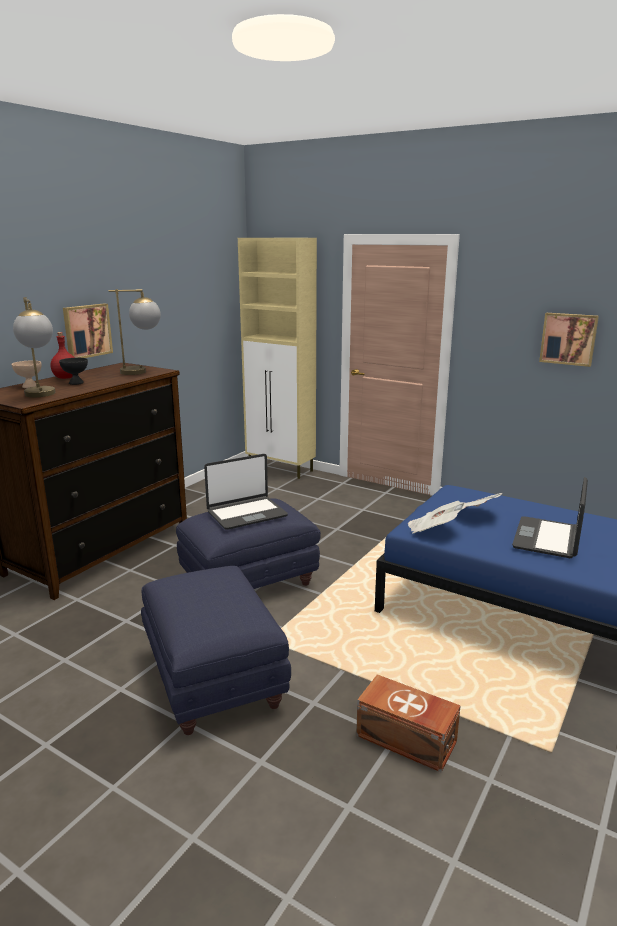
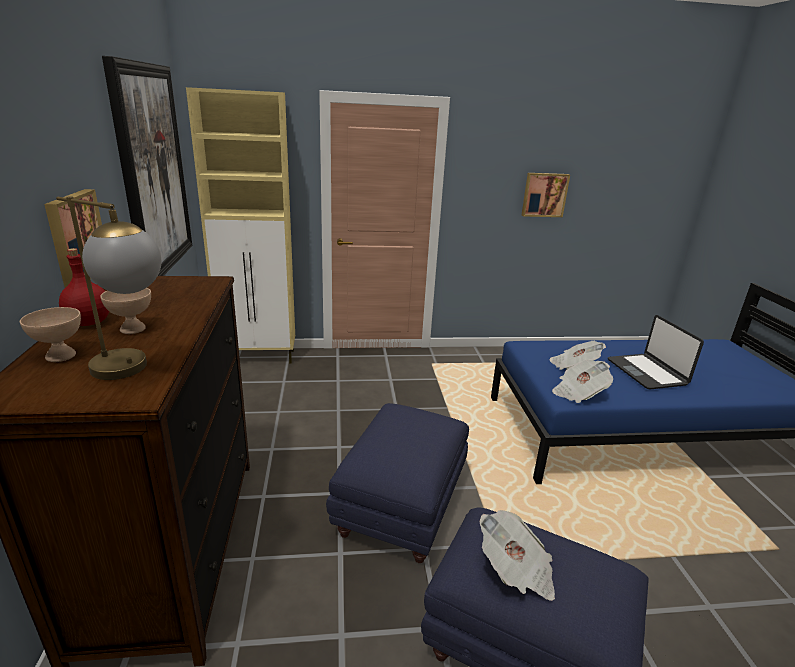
camera: 40 degrees left, 5 degrees up
(76, 383) = (133, 329): black bowl -> beige bowl
(142, 372) = (191, 288): table lamp -> none
(190, 589) = (516, 570): none -> newspaper
(192, 298) = (152, 171): none -> picture
(246, 514) = (405, 436): laptop -> none
(407, 740) = (717, 602): brown storage box -> none

